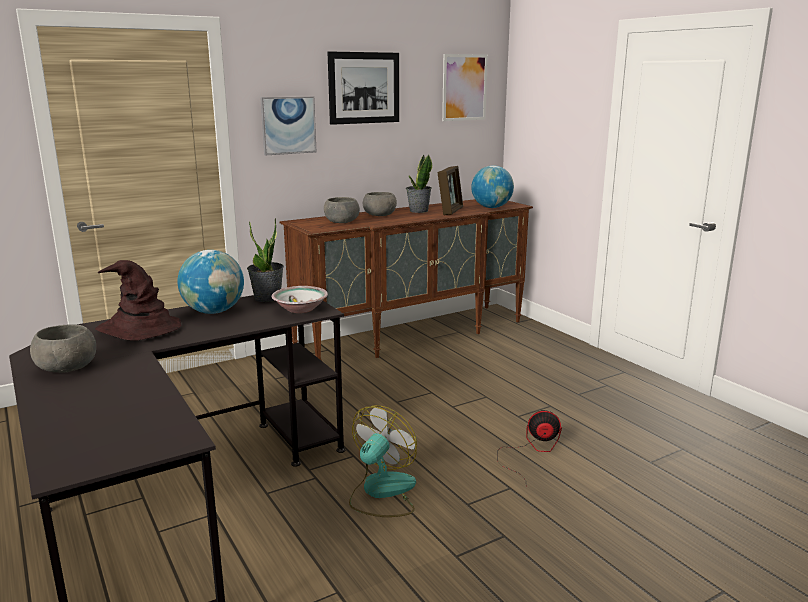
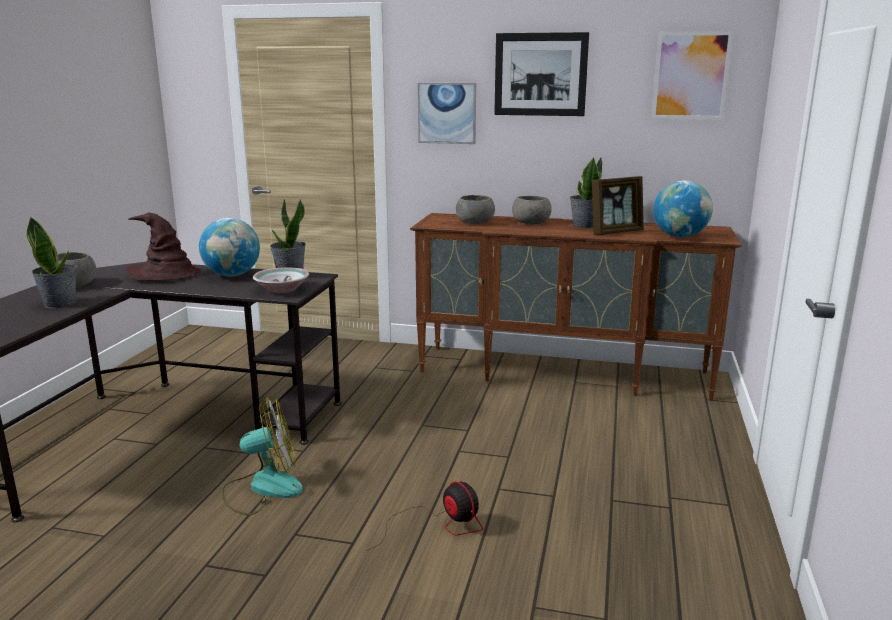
camera: 45 degrees right, 0 degrees up
(123, 384) = (60, 303): none -> potted plant

